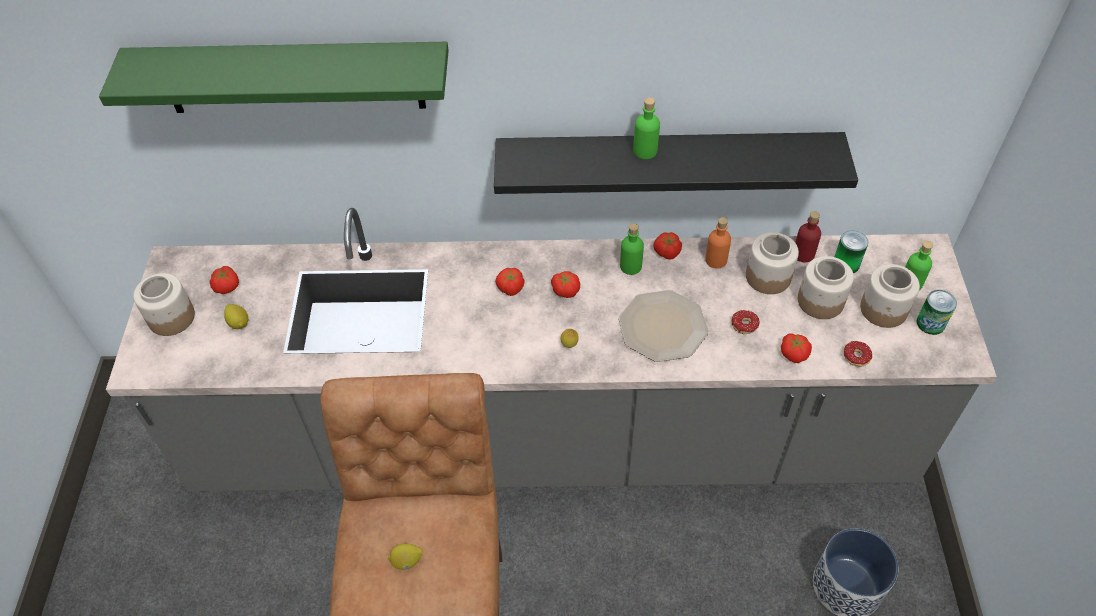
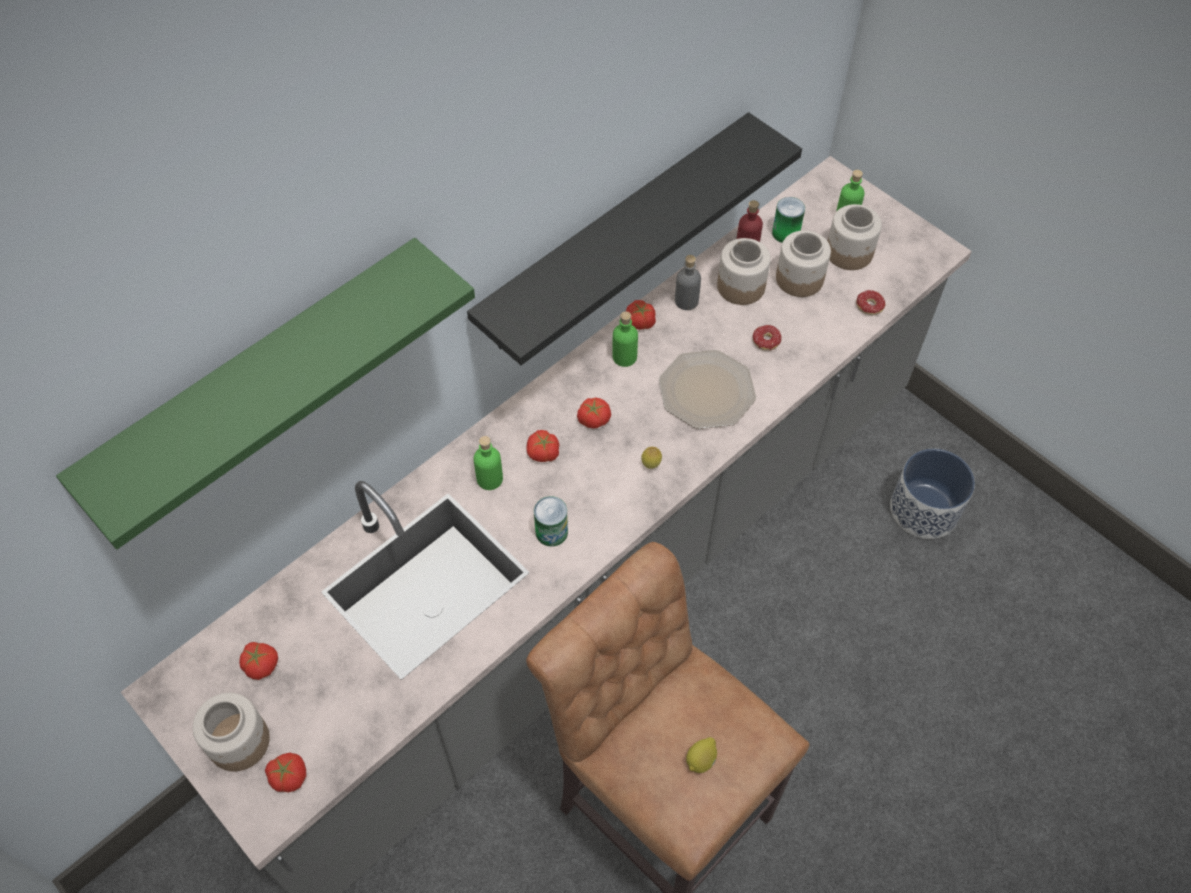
camera: 45 degrees left, 5 degrees up
(239, 323) = (319, 688): lemon -> none
(645, 151) = (613, 234): green bottle -> green bottle (490, 479)
(716, 260) = (686, 301): orange bottle -> grey bottle
(794, 353) = (824, 337): tomato -> tomato (288, 776)
(930, 323) = (891, 240): can -> can (551, 532)

